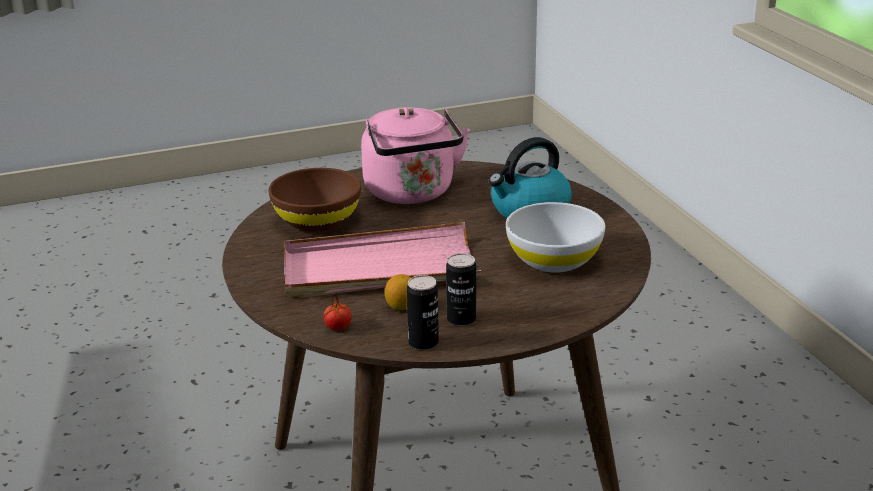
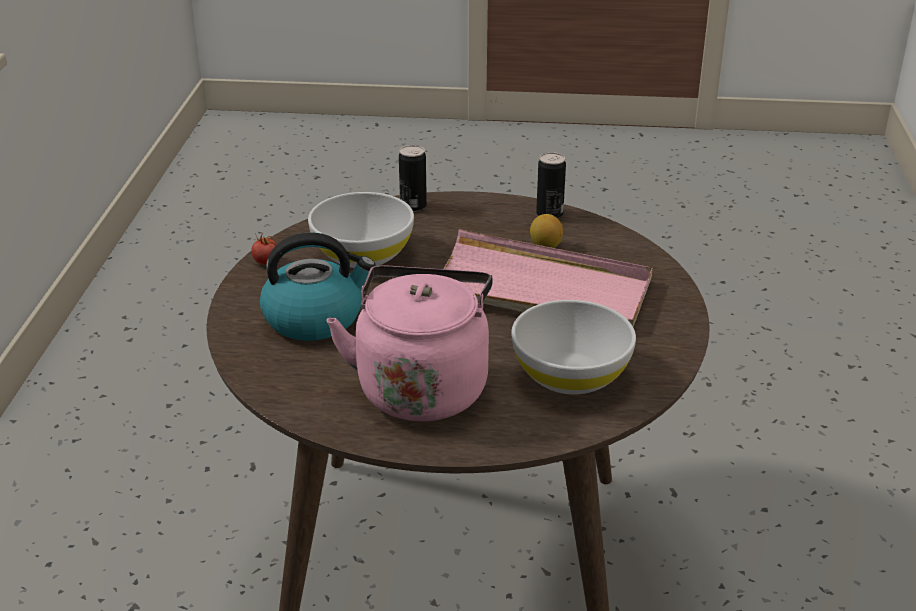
camera: 155 degrees left, 5 degrees up
(317, 221) = (571, 374): brown bowl -> white bowl
(338, 328) = (614, 243): tomato -> tomato (266, 262)
(461, 319) = (502, 224): can -> can (413, 206)

